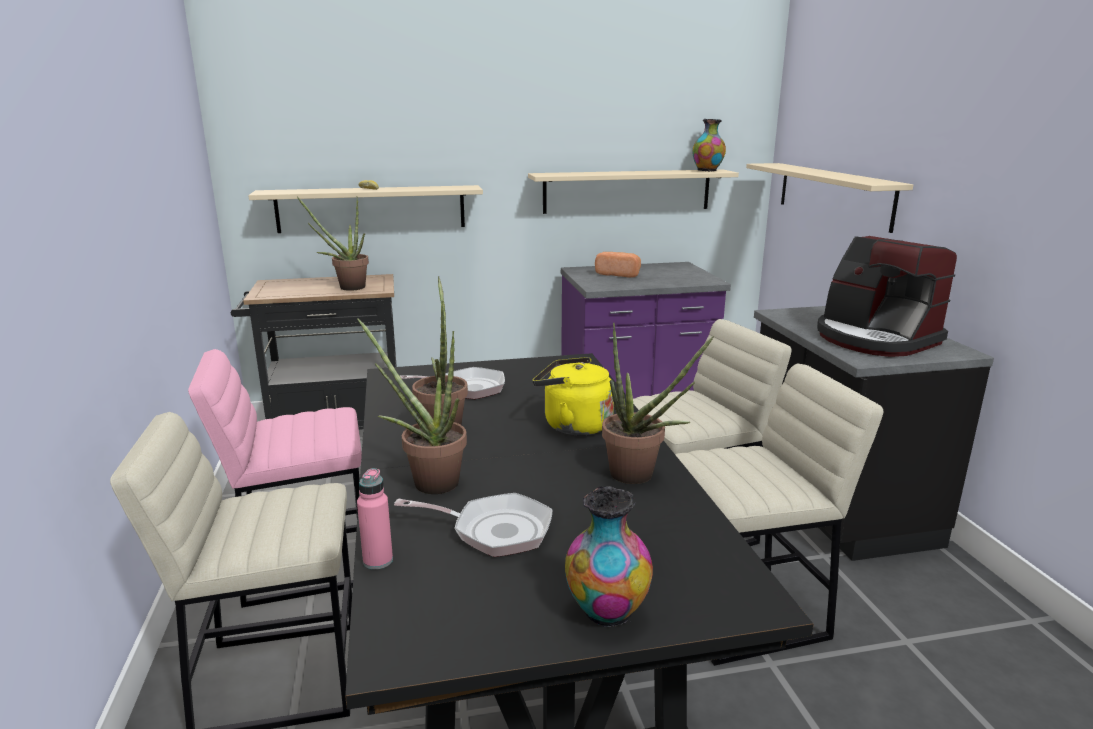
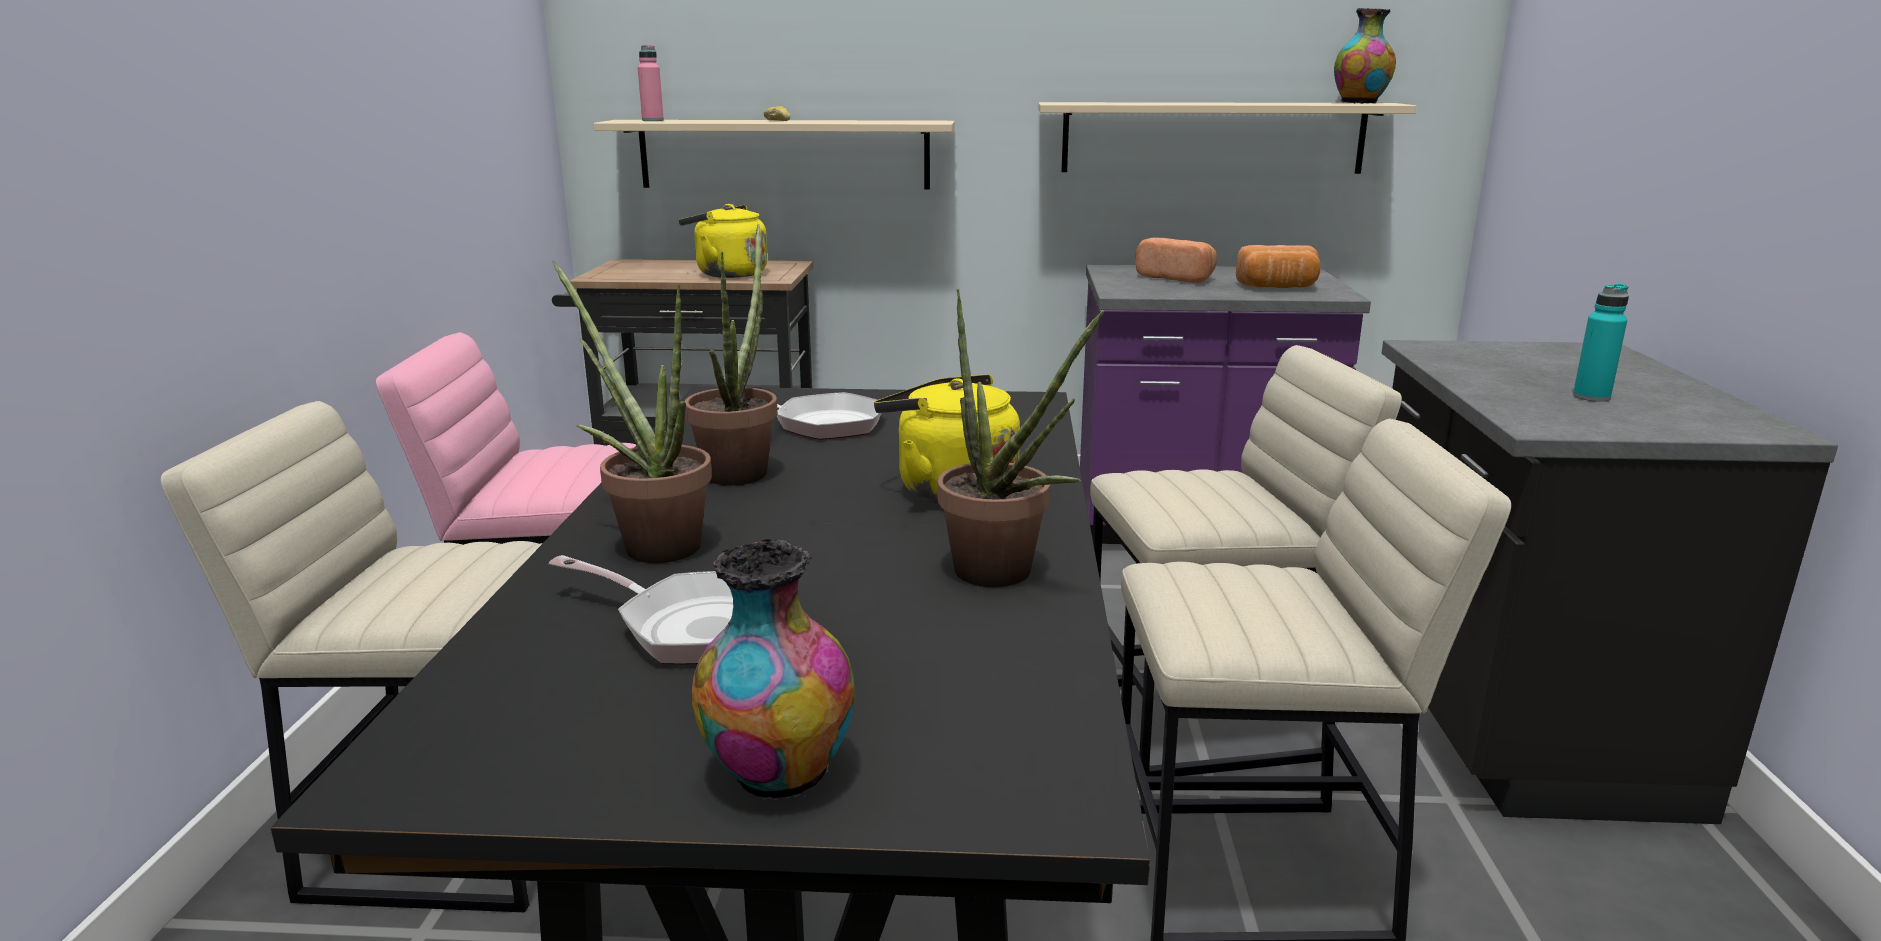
camera: 15 degrees right, 0 degrees up
(346, 288) = (727, 274): potted plant -> yellow kettle
(378, 561) = (483, 644): pink bottle -> pink bottle (653, 120)
(677, 278) = (1278, 288): none -> bread
(833, 194) = (1586, 141): beige shelf -> none
(874, 339) = (1591, 397): coffee machine -> turquoise bottle

